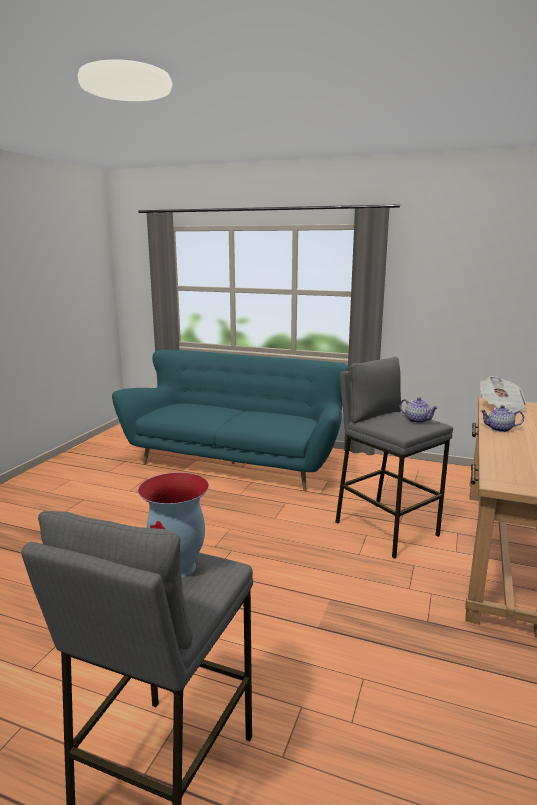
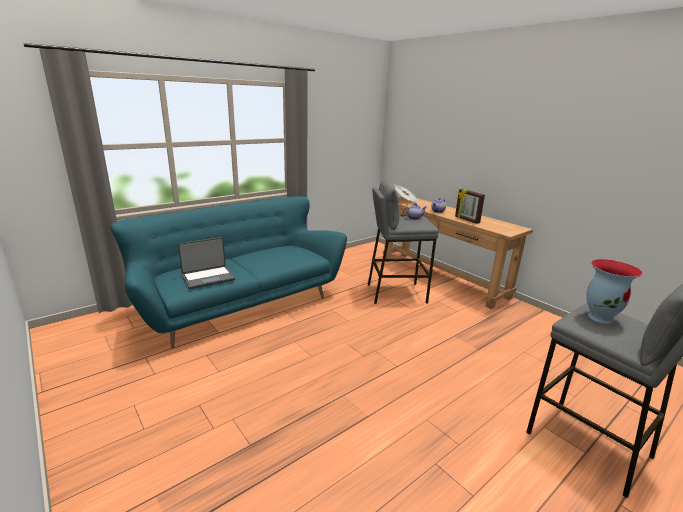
camera: 60 degrees left, 5 degrees up
(188, 415) = (208, 278): none -> laptop
(500, 450) = (466, 220): none -> picture frame

